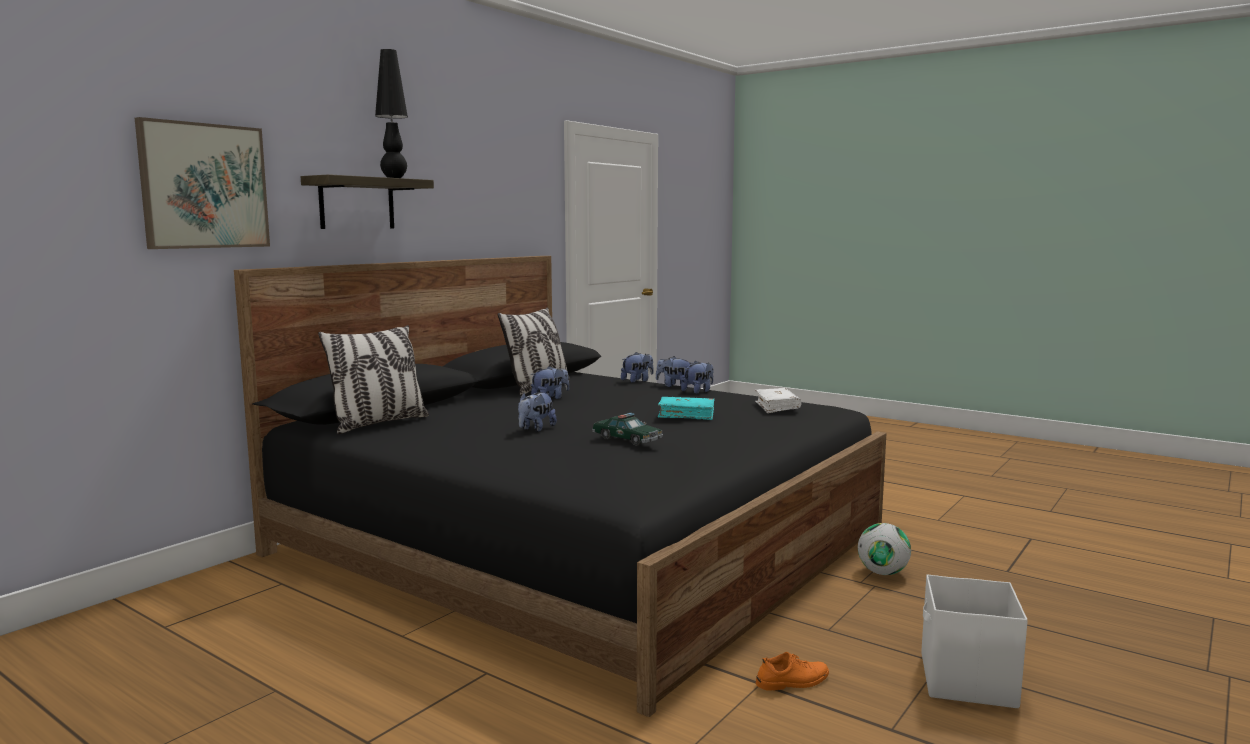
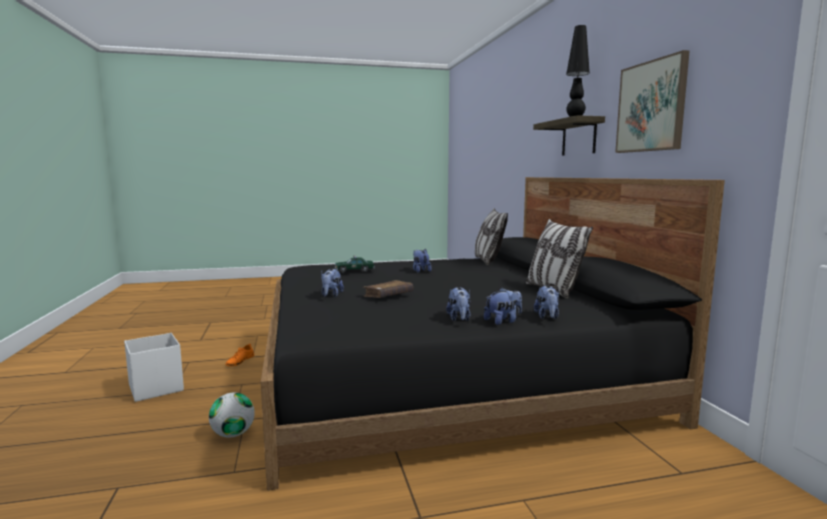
camera: 130 degrees right, 0 degrees up
(204, 186) = (531, 137): picture -> picture (651, 106)
(550, 398) = (507, 287): plush toy -> plush toy (331, 295)
(686, 415) = (388, 296): turquoise book -> brown book
(777, 407) = (351, 318): white book -> none

